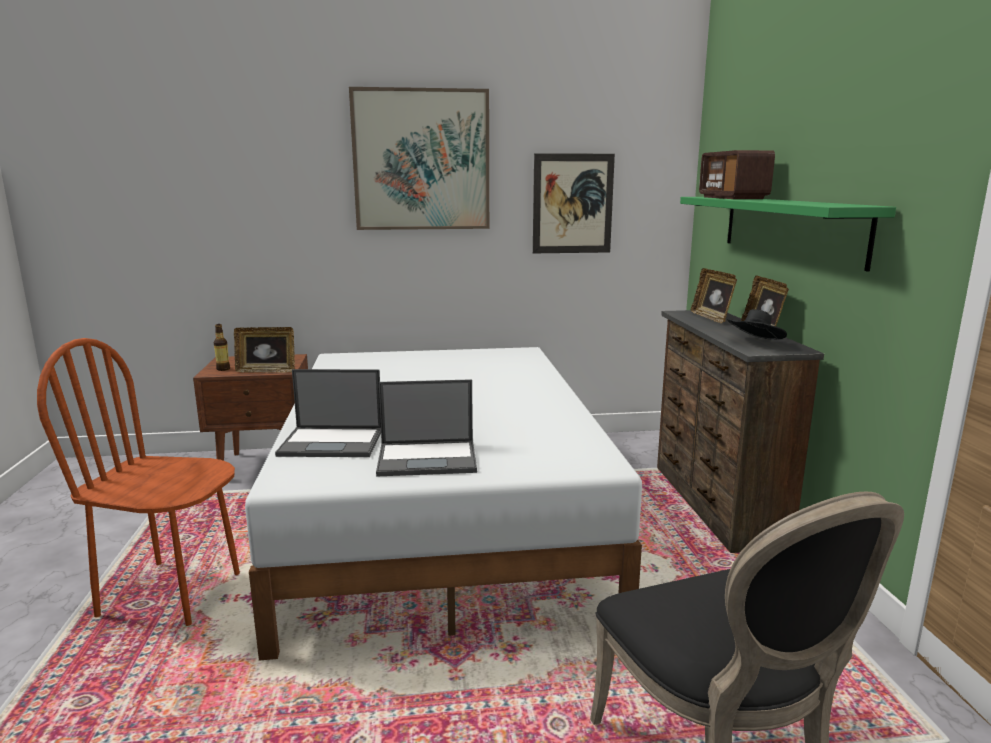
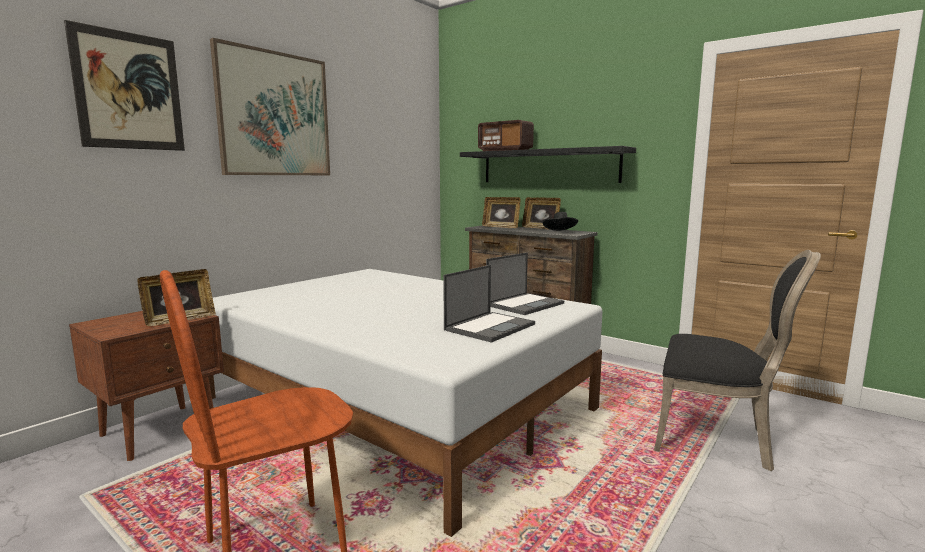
camera: 45 degrees left, 5 degrees down
(223, 369) = (118, 329): bottle -> none
(333, 442) = (405, 338): laptop -> laptop (525, 304)
(572, 204) = (378, 158): picture -> picture (129, 91)
(789, 227) = (548, 166): green shelf -> black shelf

